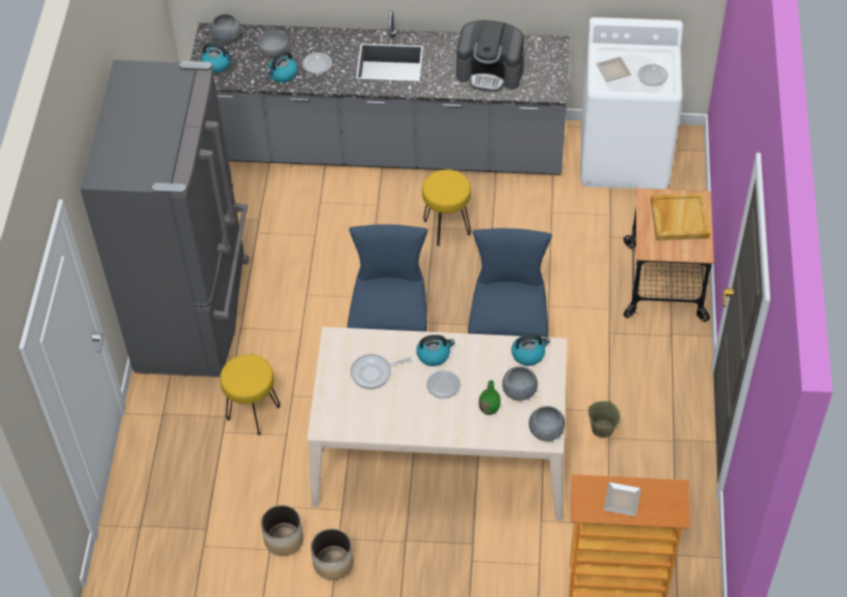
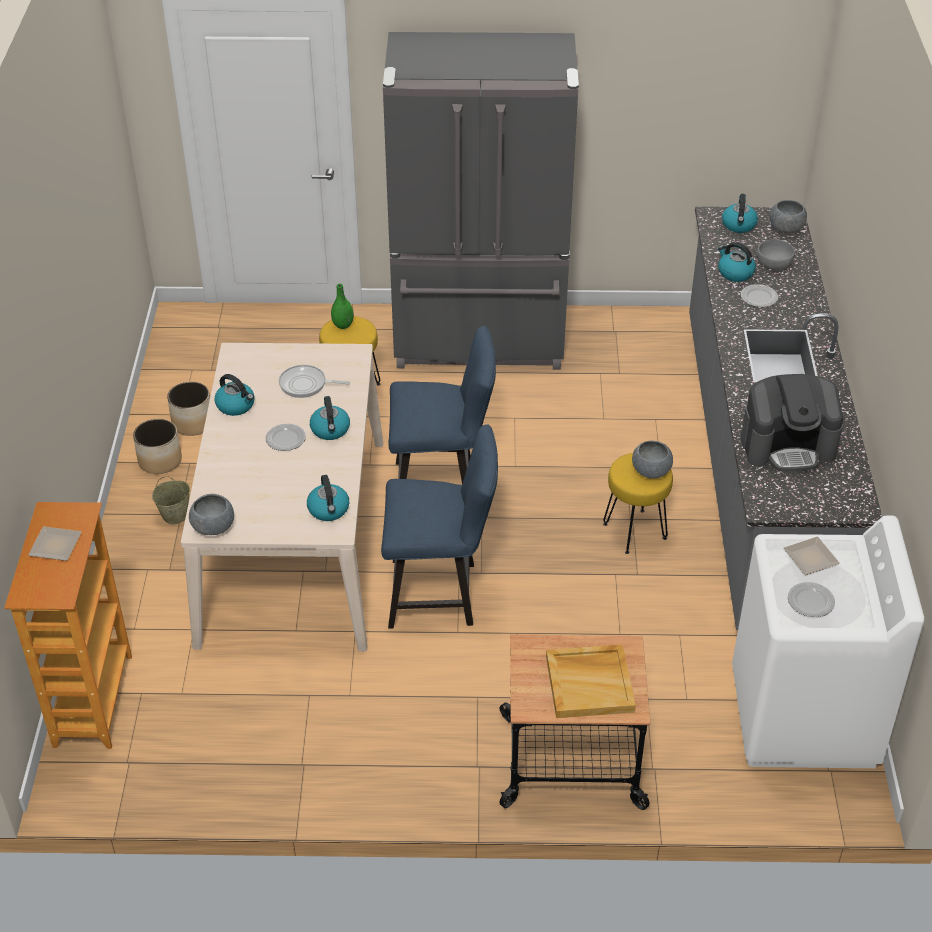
camera: 85 degrees right, 10 degrees down
(374, 373) = (306, 385): frying pan -> frying pan turned 60 degrees counterclockwise
(397, 423) = (236, 405): none -> kettle
(489, 409) = (249, 477): green vase -> green vase (343, 325)
(490, 71) = (788, 445): coffee machine -> coffee machine turned 105 degrees counterclockwise
(519, 391) = (273, 503): grey bowl -> grey bowl (651, 471)
(602, 428) = (323, 688): beige bucket -> beige bucket (175, 515)

